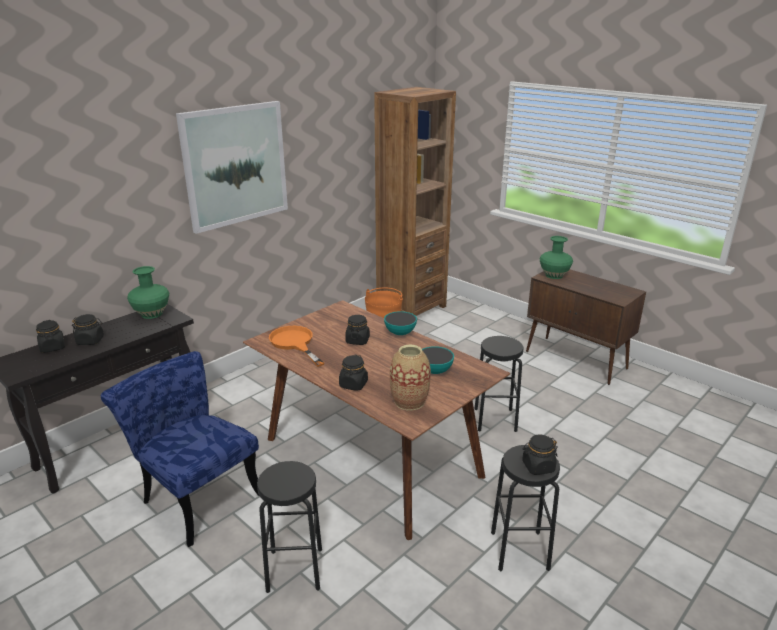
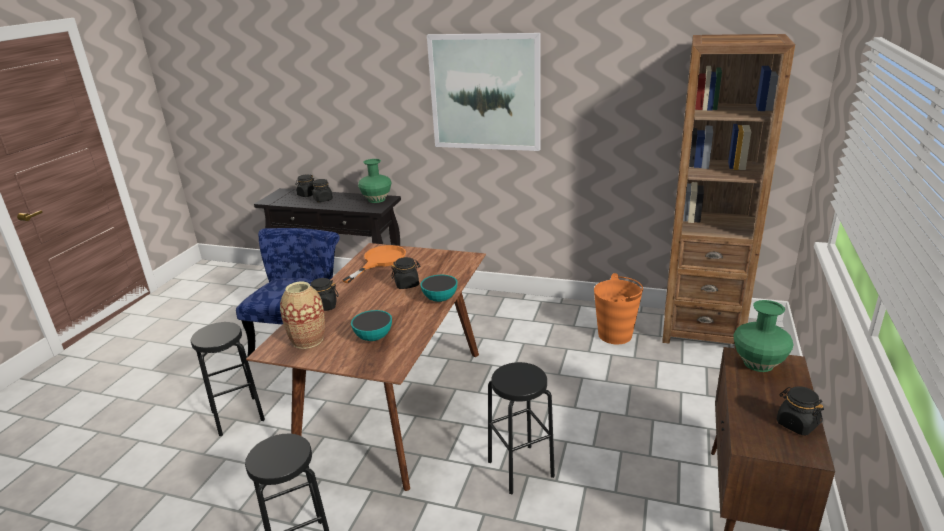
camera: 65 degrees right, 0 degrees up
(538, 466) = (270, 461): black jar -> black jar (796, 424)

